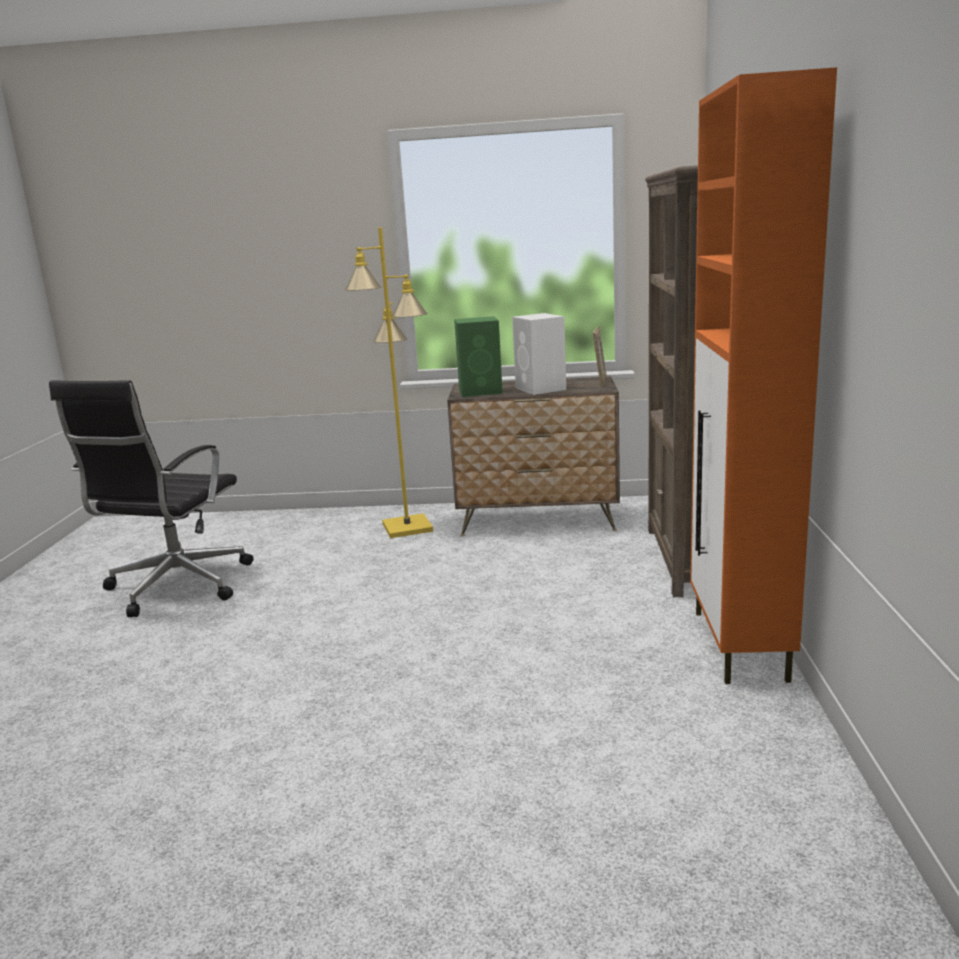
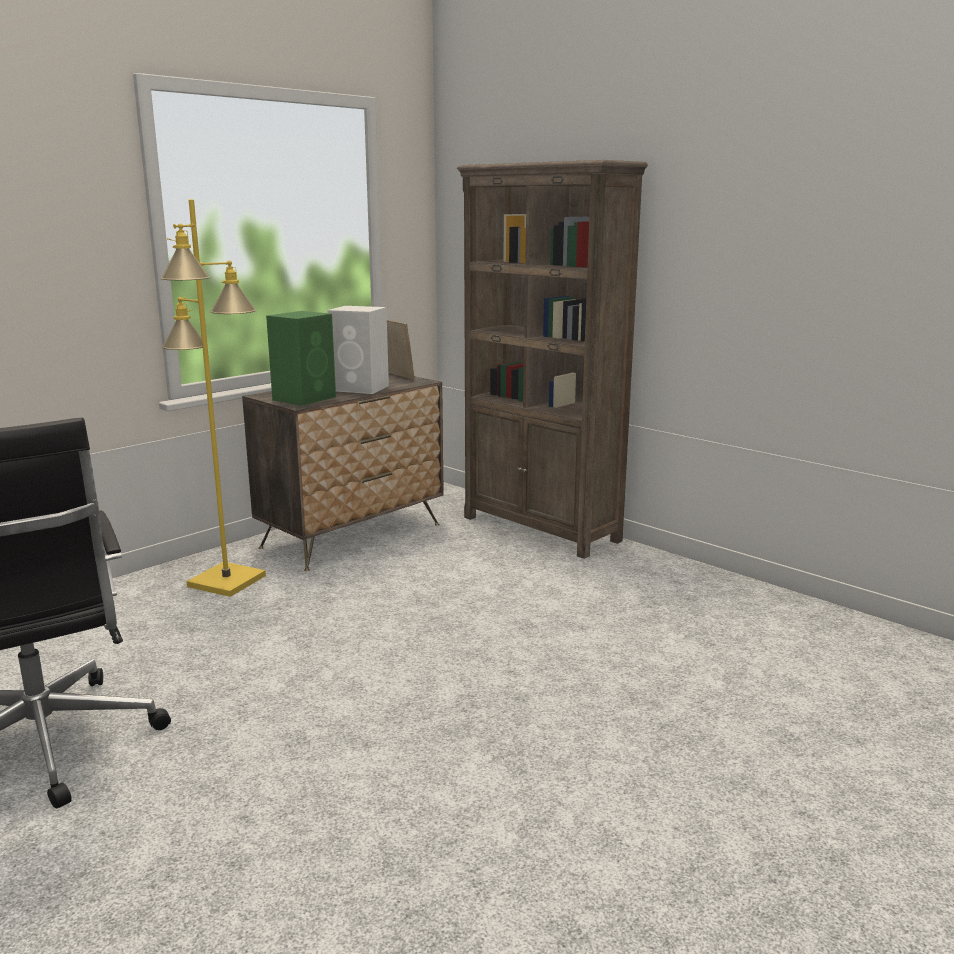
camera: 50 degrees left, 0 degrees up
(739, 646) = (686, 574): orange cabinet -> none

